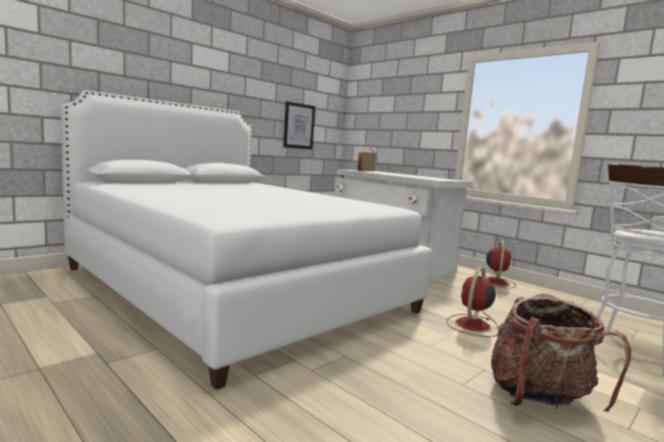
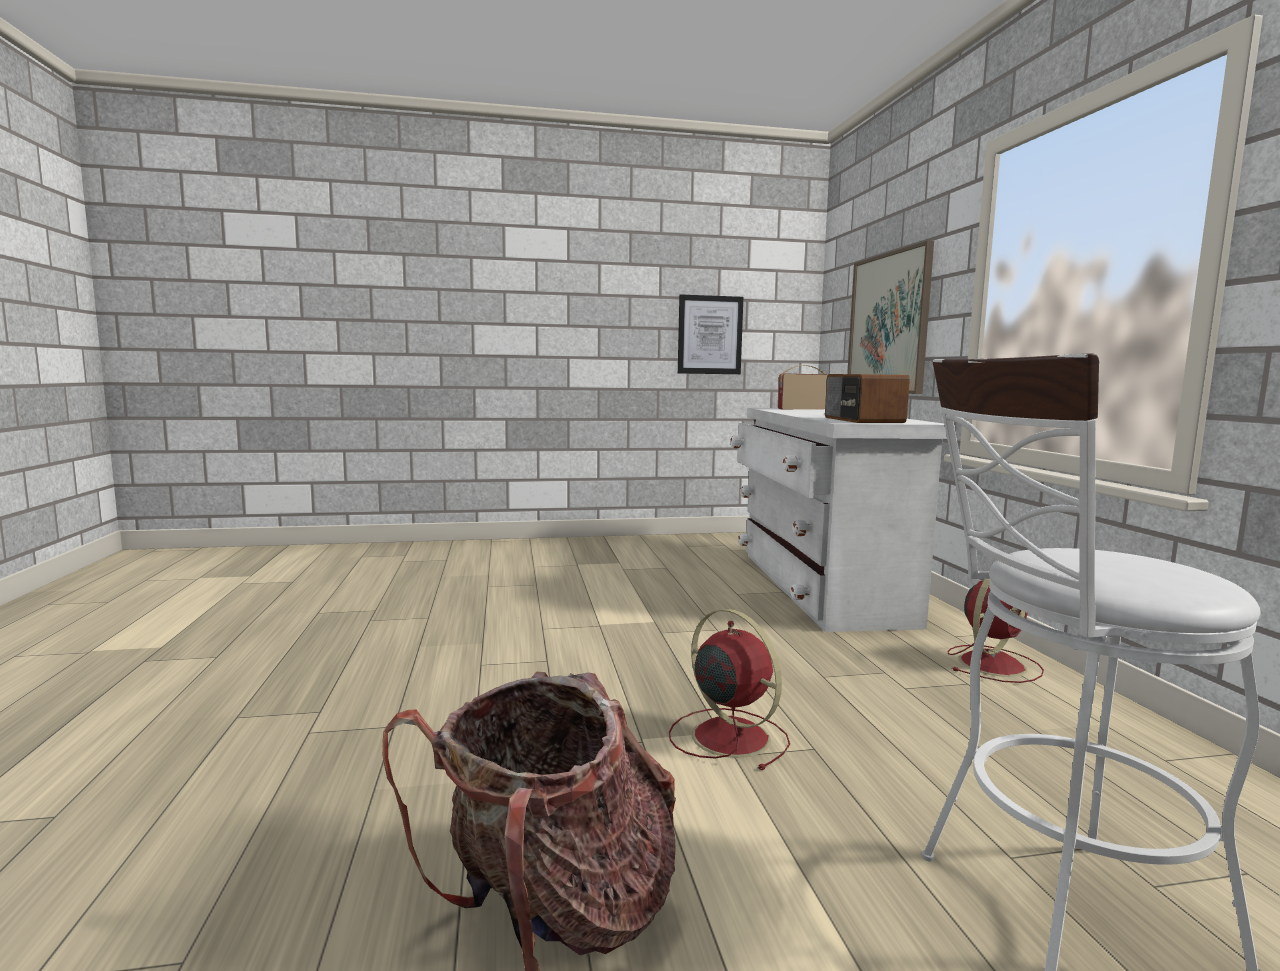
camera: 35 degrees right, 0 degrees up
(233, 289) = (456, 597): white bed -> none
(401, 130) = (888, 323): none -> picture
(434, 178) = (862, 420): none -> radio
(472, 325) = (728, 736): red fan -> red fan turned 75 degrees clockwise

